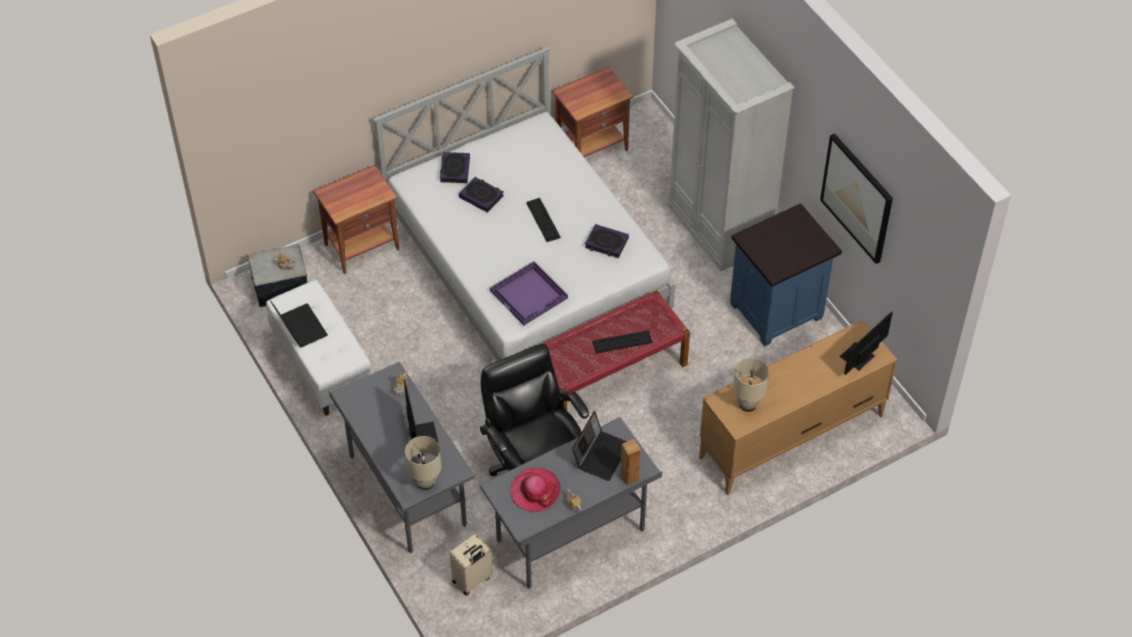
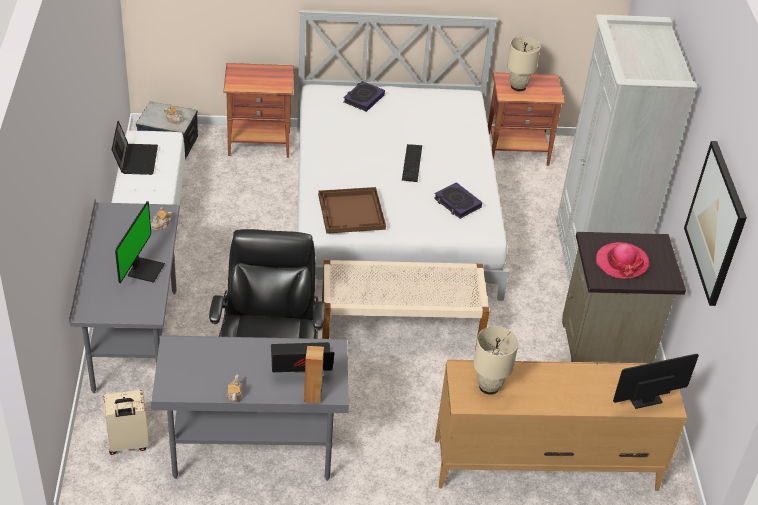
camera: 25 degrees right, 10 degrees down
(425, 482) = (112, 309): beige table lamp -> beige table lamp (518, 87)
(481, 196) = (371, 126): book -> none
(529, 294) = (352, 212): purple tray -> brown tray
(535, 491) = (208, 365): hat -> hat (621, 262)
(601, 454) = (300, 363): laptop -> laptop turned 150 degrees counterclockwise
(609, 372) = (400, 327): red bench -> beige bench
(622, 342) = (415, 291): keyboard -> none
(778, 311) = (607, 347): blue cabinet -> beige cabinet

